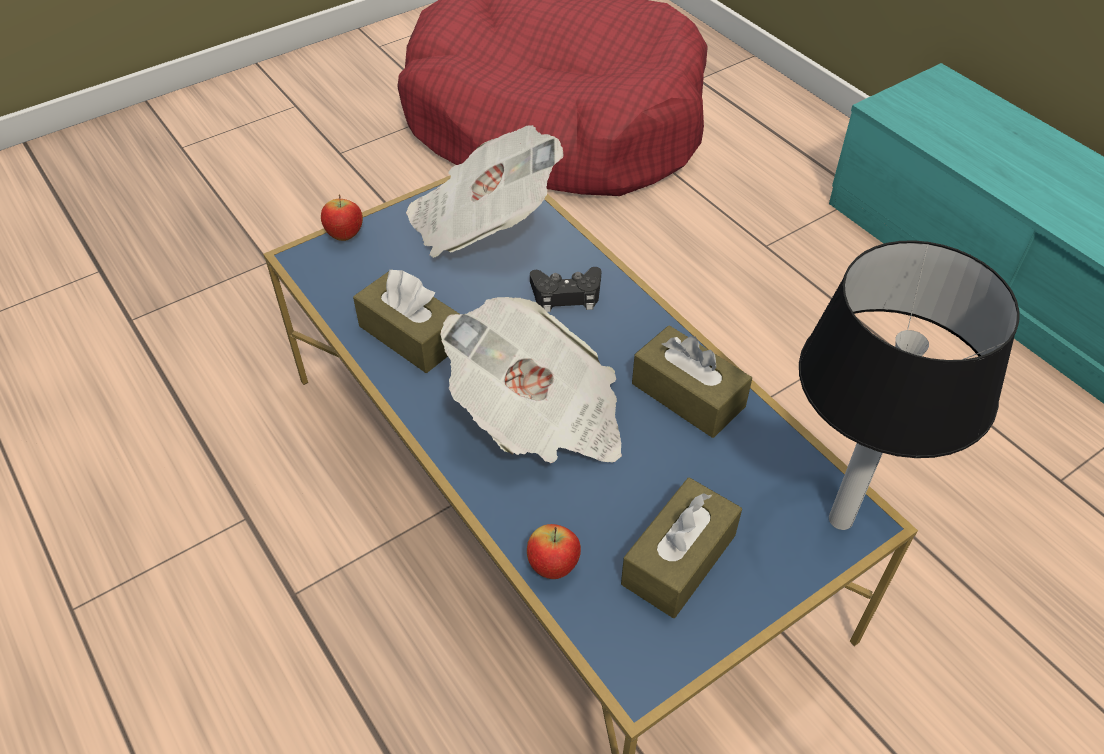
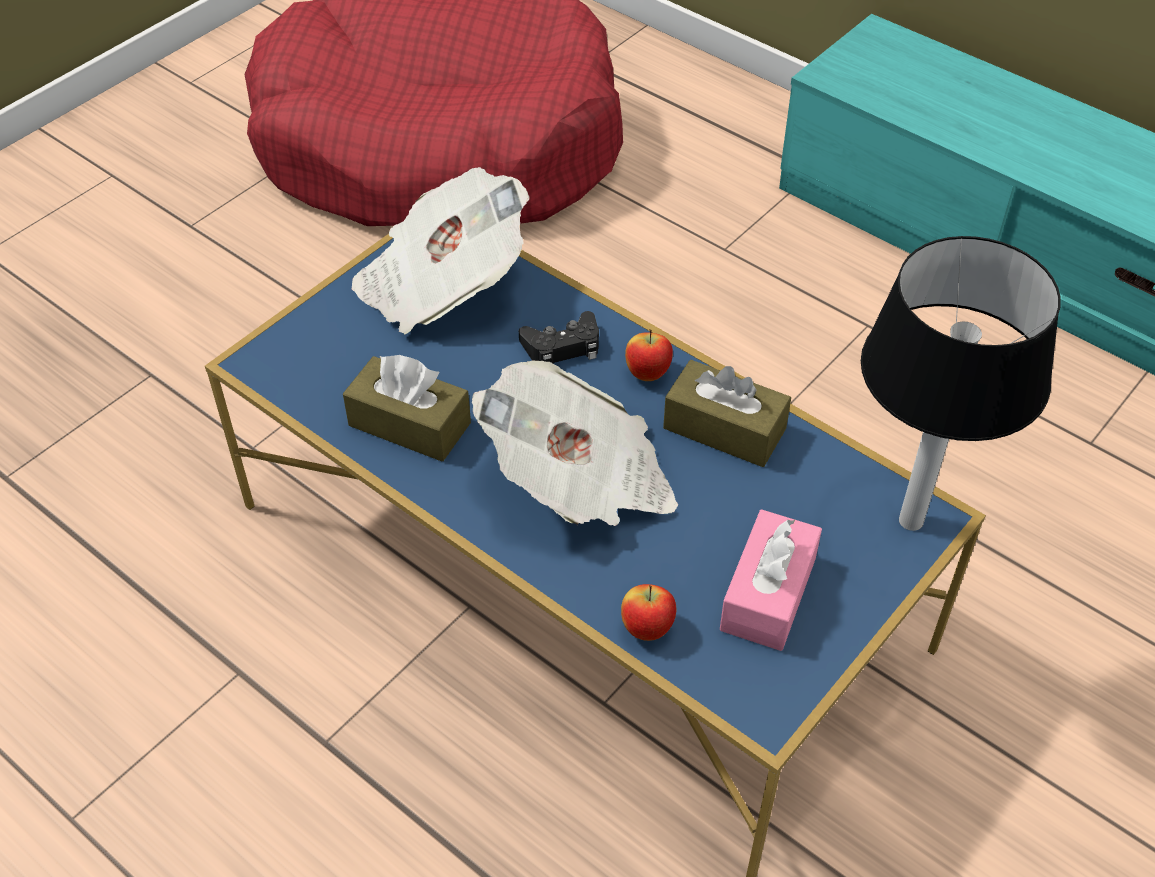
camera: 15 degrees left, 0 degrees up
(345, 235) = (291, 327): apple -> apple (647, 374)
(679, 559) = (768, 594): brown tissue box -> pink tissue box

